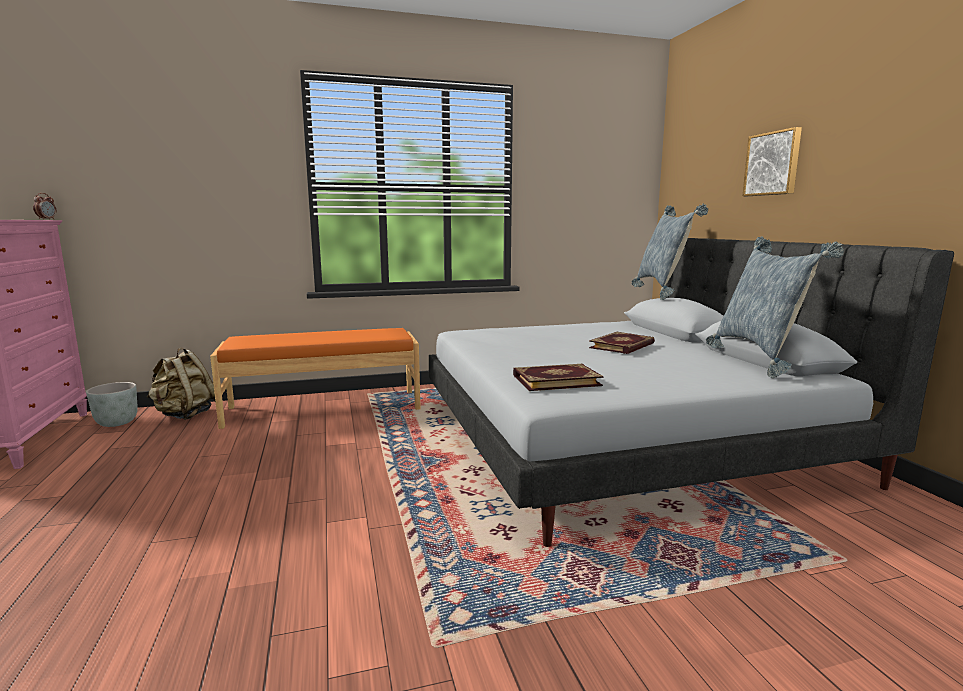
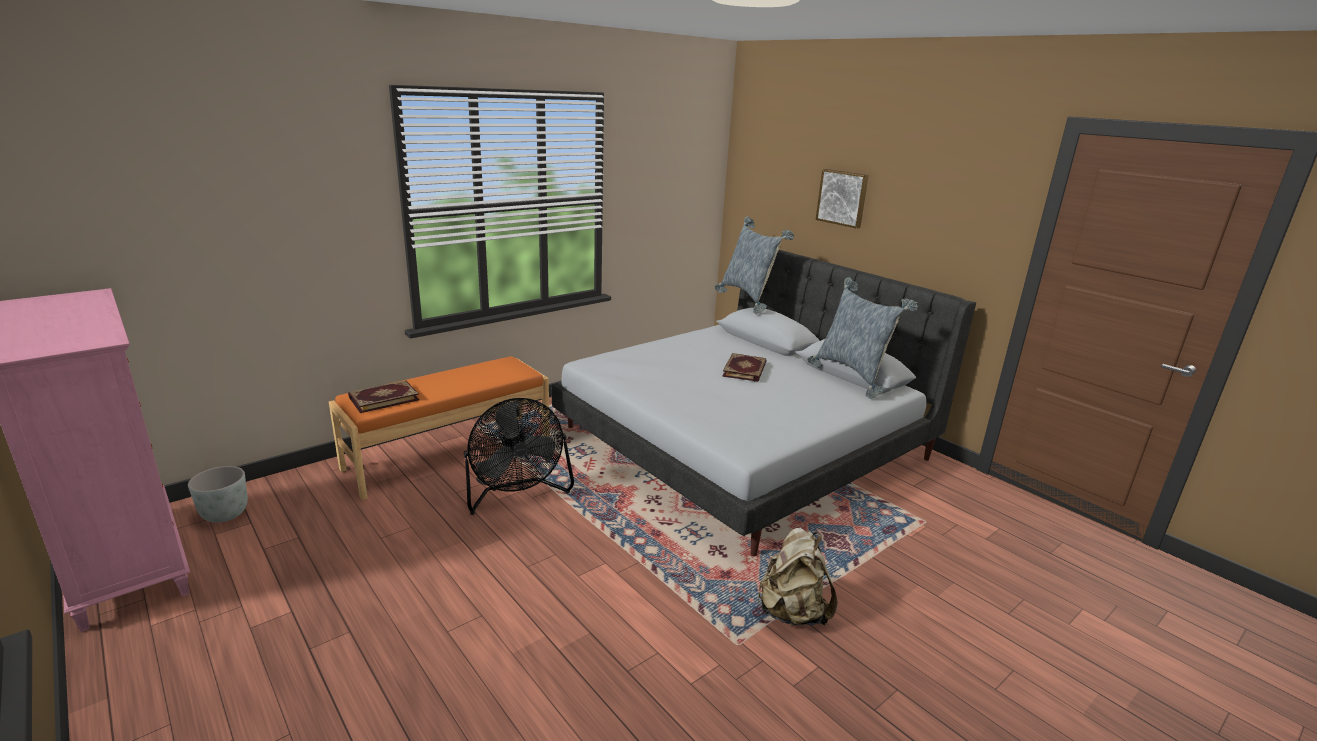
camera: 25 degrees left, 10 degrees up
(46, 219) = (96, 292): alarm clock -> none
(185, 415) = (298, 489): beige backpack -> beige backpack (792, 612)
(342, 443) = (512, 493): none -> black fan
(556, 380) = (734, 425): book -> book (383, 398)

